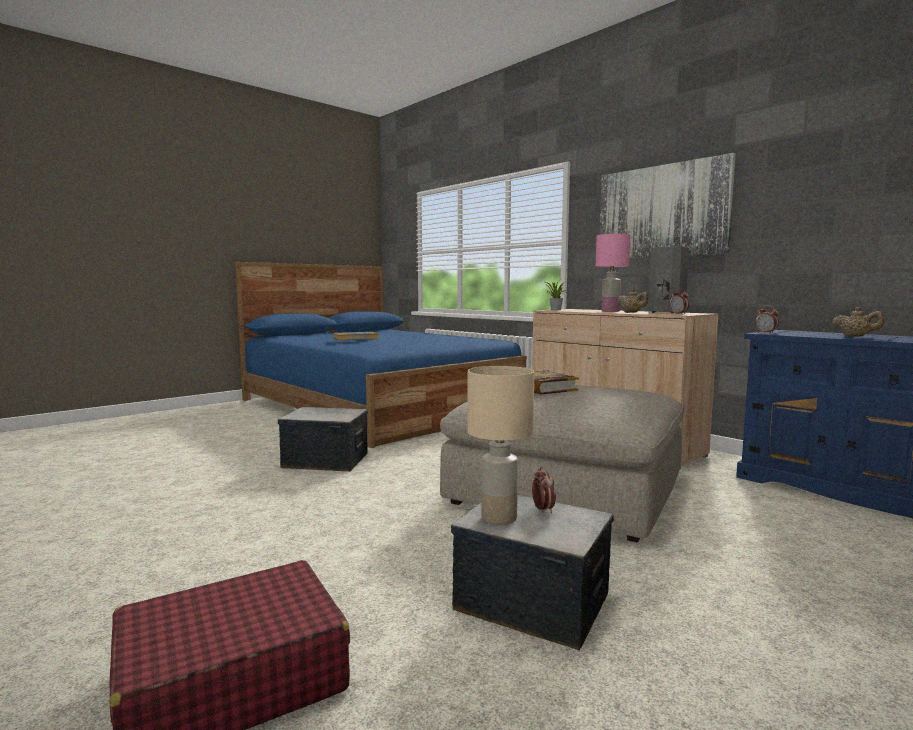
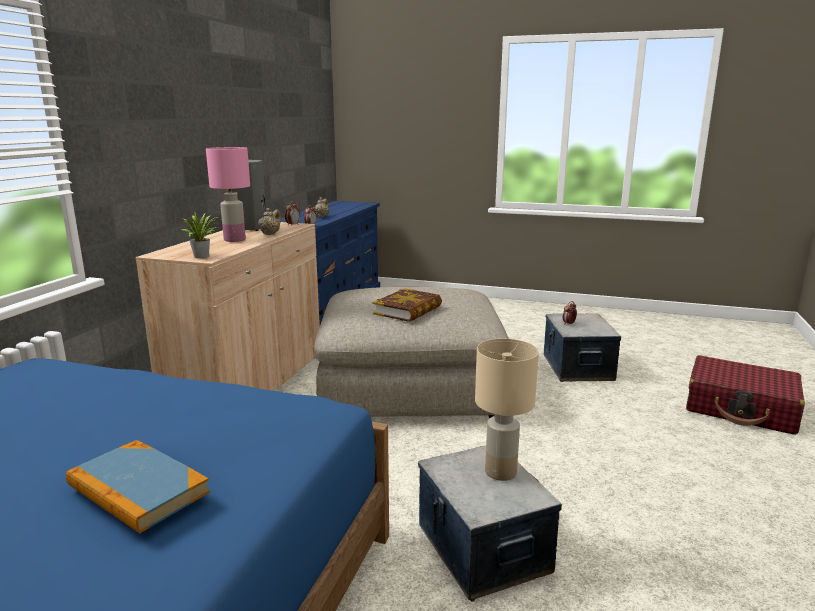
camera: 120 degrees left, 10 degrees up
(498, 518) = (596, 329): beige table lamp -> beige table lamp (501, 473)
(661, 211) = (173, 113): picture -> none

